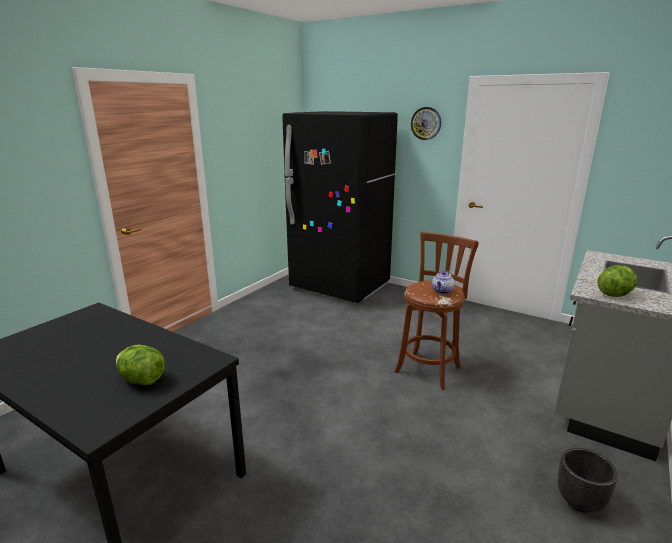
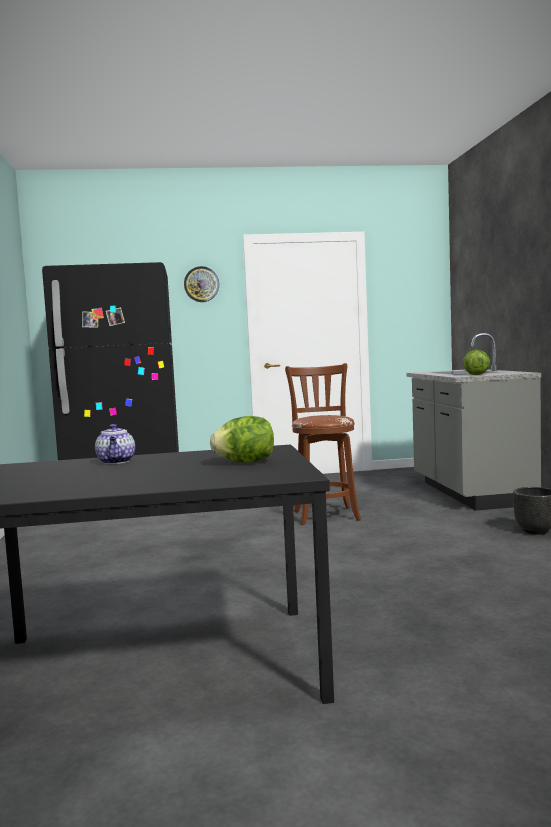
camera: 40 degrees left, 15 degrees down
(442, 291) = (333, 416): teapot -> teapot (116, 462)

